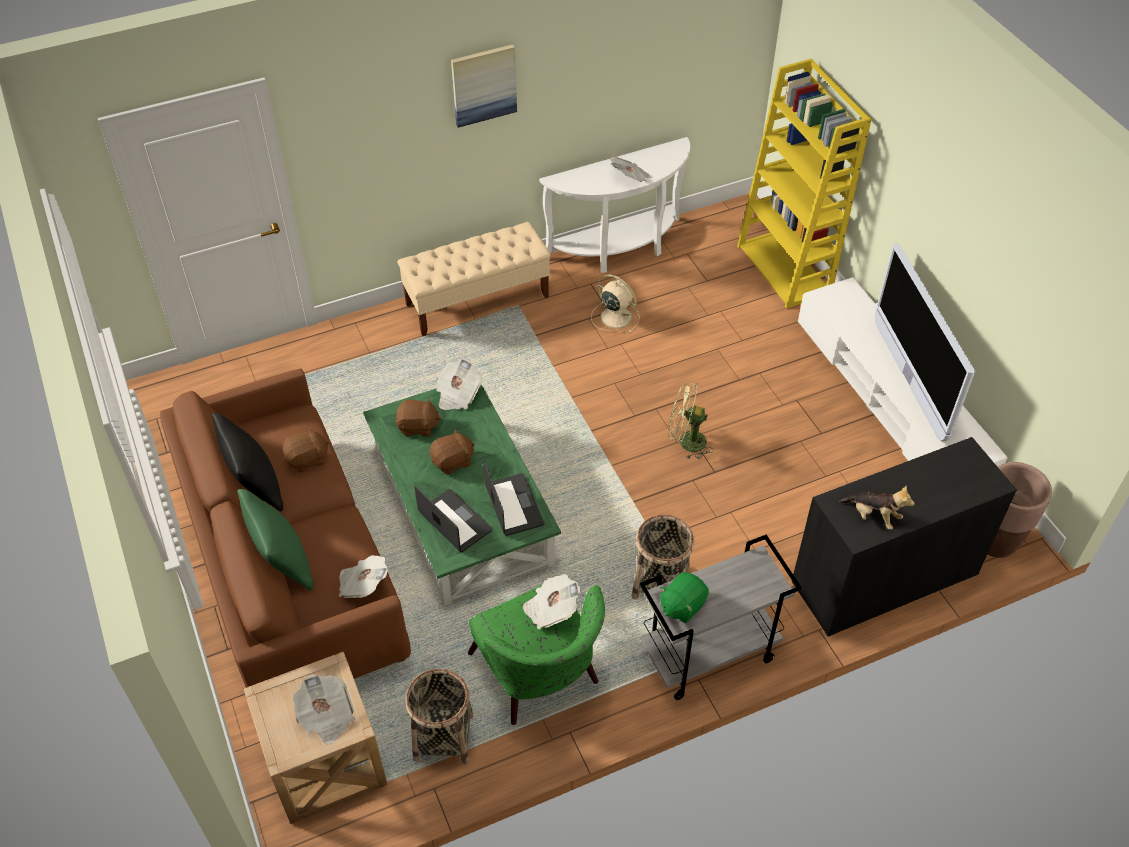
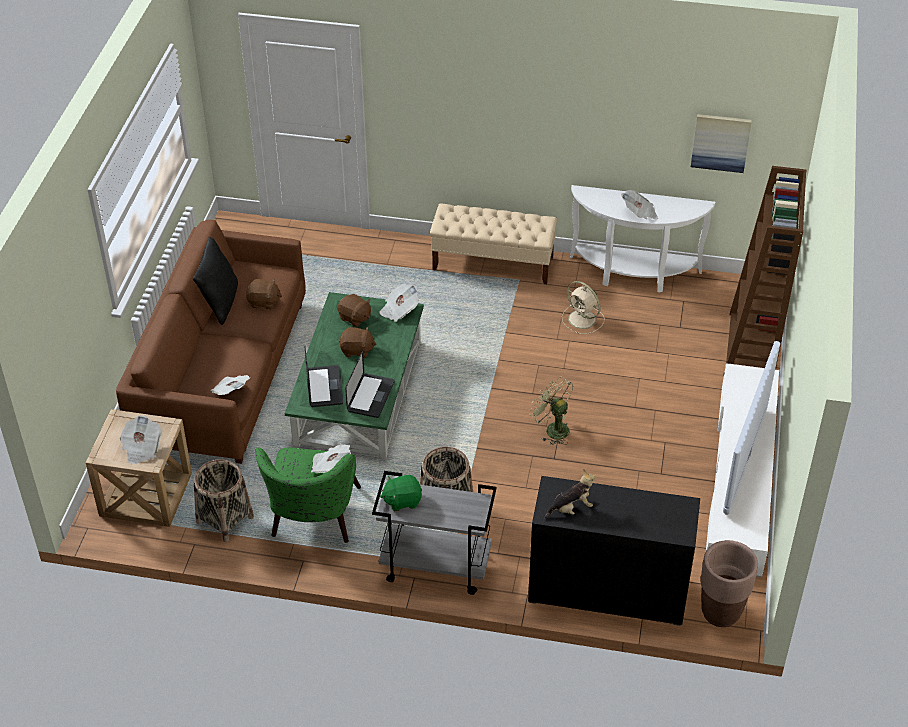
camera: 35 degrees right, 5 degrees down
(283, 563) = (197, 355): green pillow -> none
(484, 85) = (531, 91): picture -> picture (720, 142)
(614, 316) = (583, 320): beige fan -> beige fan turned 150 degrees clockwise
(785, 270) = (751, 348): yellow bookcase -> brown bookcase
(873, 516) = (571, 508): plush toy -> plush toy turned 90 degrees counterclockwise

